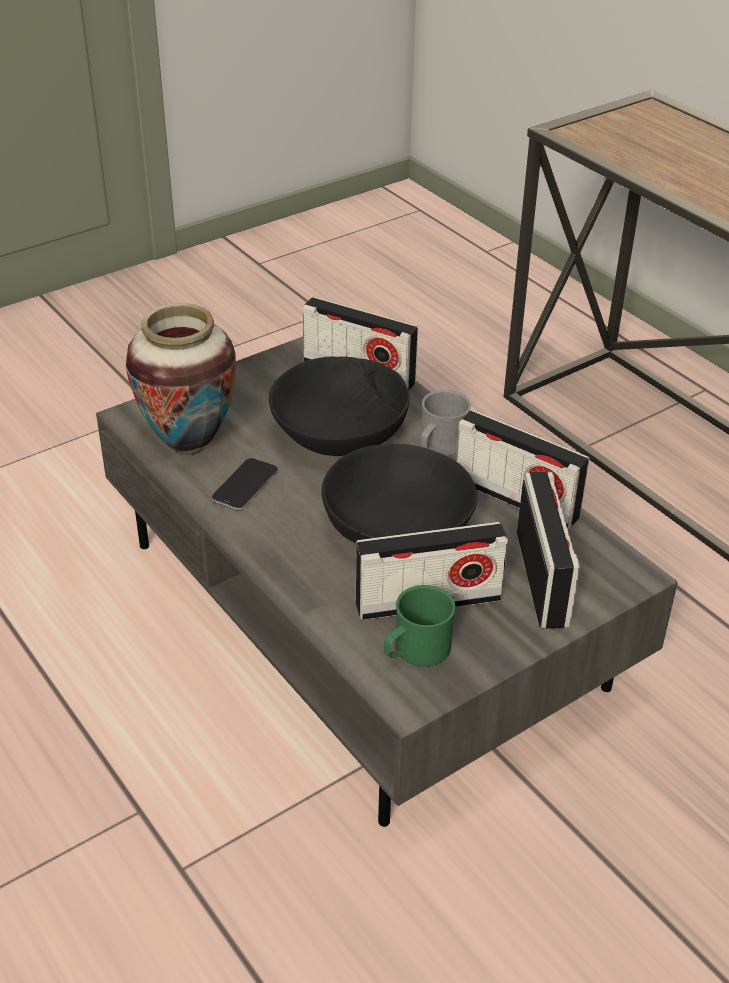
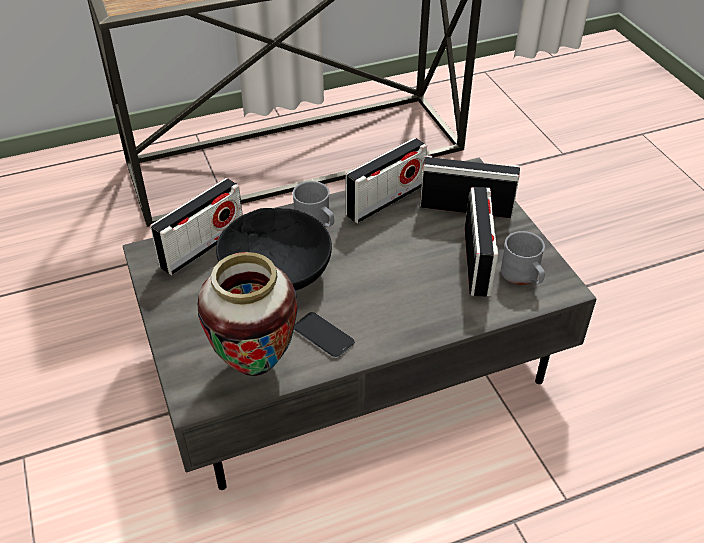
camera: 75 degrees left, 5 degrees up
(398, 527) = (399, 261): black bowl -> none
(415, 651) = (523, 276): green mug -> grey mug

